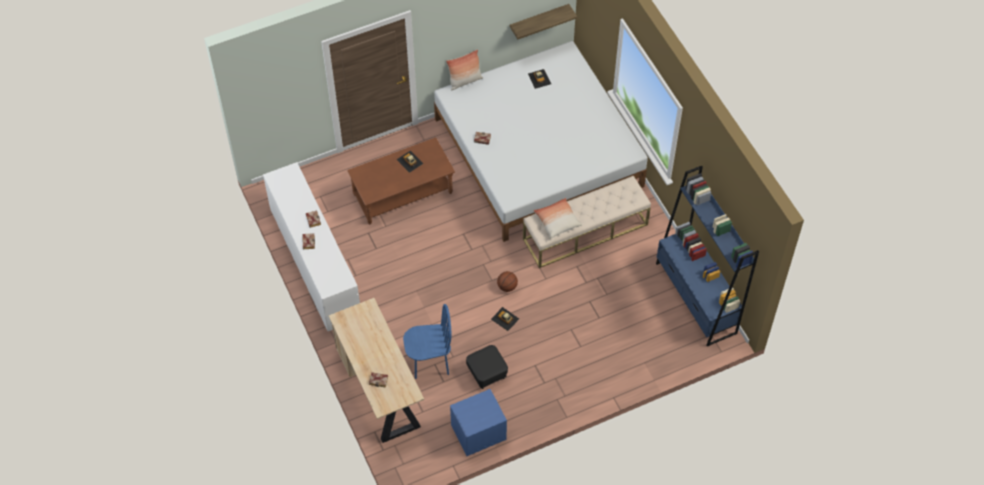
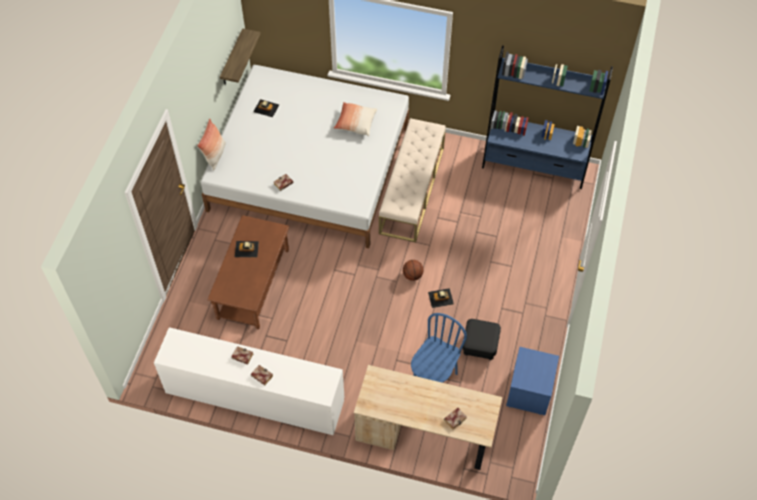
camera: 50 degrees left, 0 degrees up
(557, 222) = (405, 193): pillow -> pillow (355, 123)

